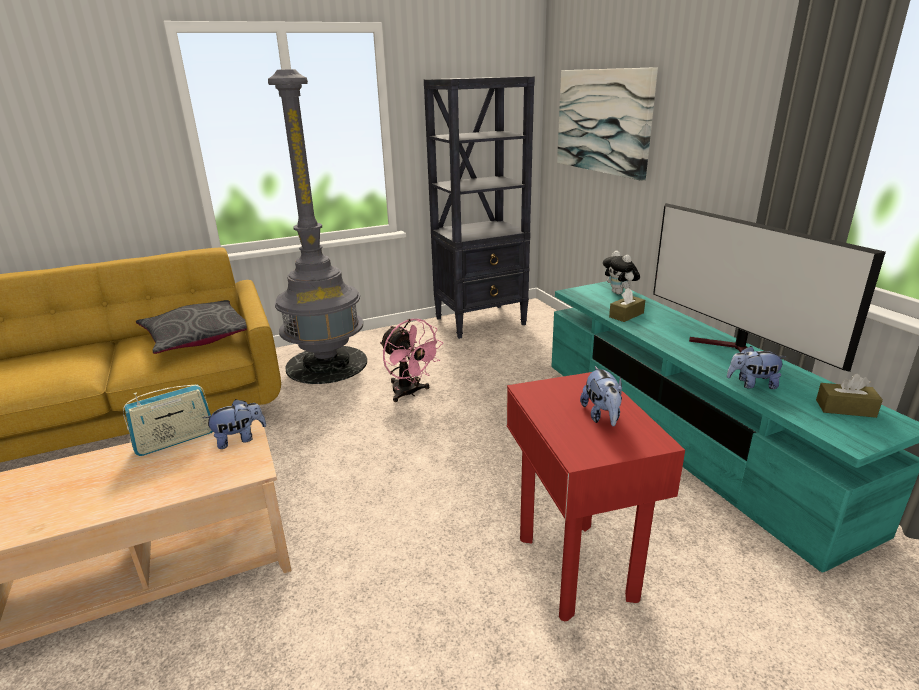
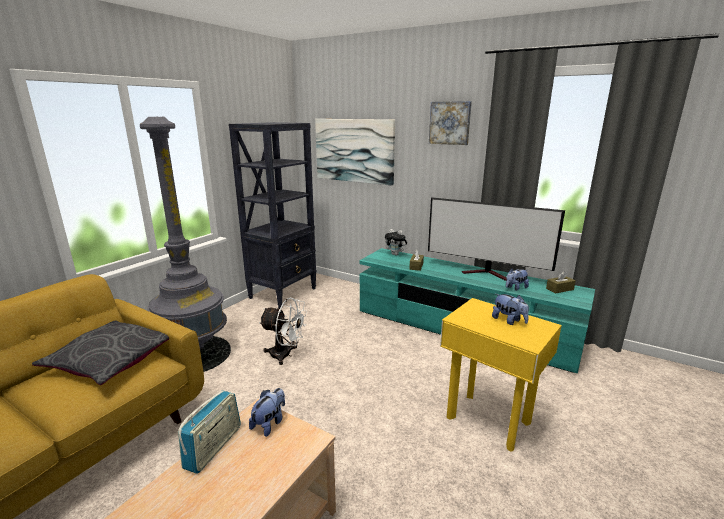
camera: 35 degrees left, 5 degrees down
(409, 393) = (285, 355): pink fan -> white fan
(575, 567) = (488, 420): red side table -> yellow side table
(735, 70) = (450, 123): none -> picture

